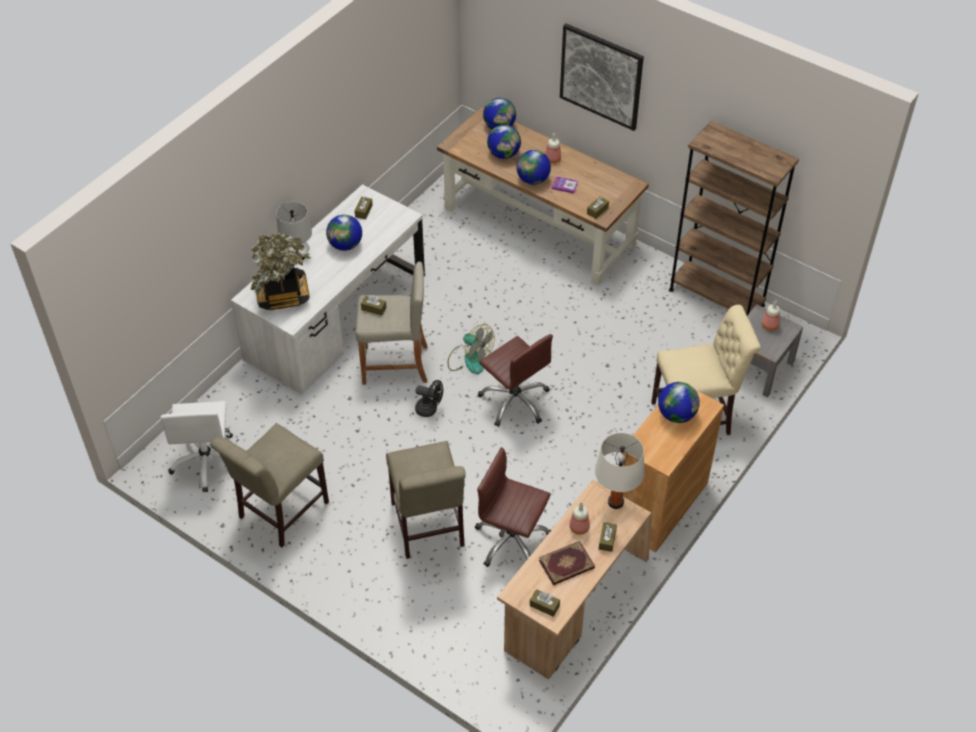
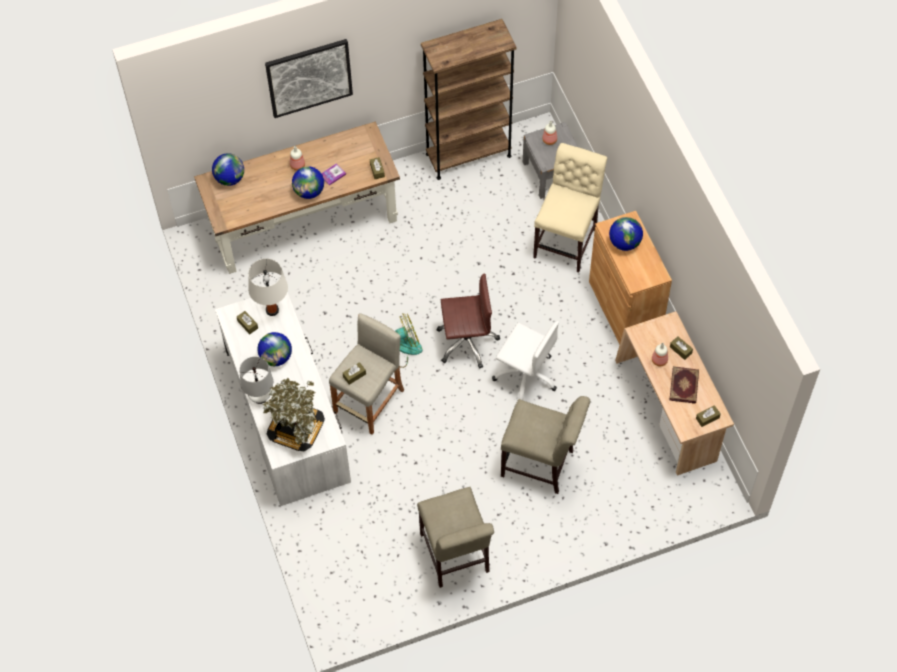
camera: 55 degrees left, 10 degrees up
(207, 461) = (367, 583): white office chair -> white office chair (526, 375)
(430, 409) = (432, 402): black fan -> none
(504, 154) = (264, 194): globe -> none
(512, 541) = (590, 418): brown office chair -> none
(615, 502) = (653, 326): white table lamp -> white table lamp (272, 310)

